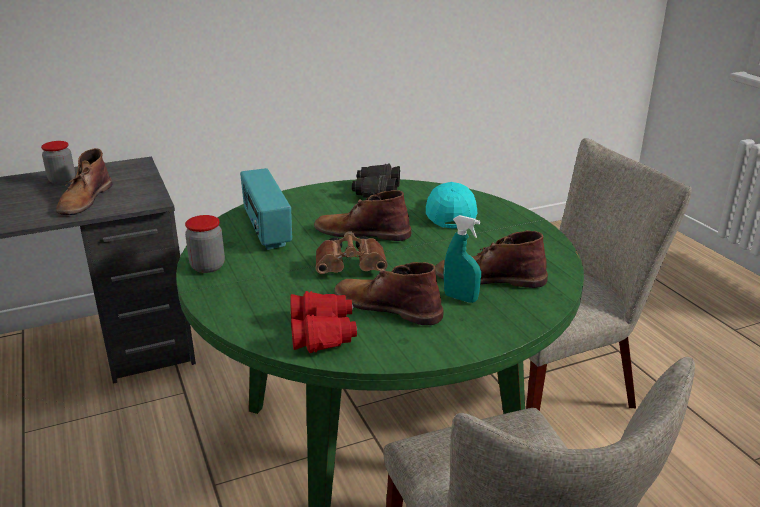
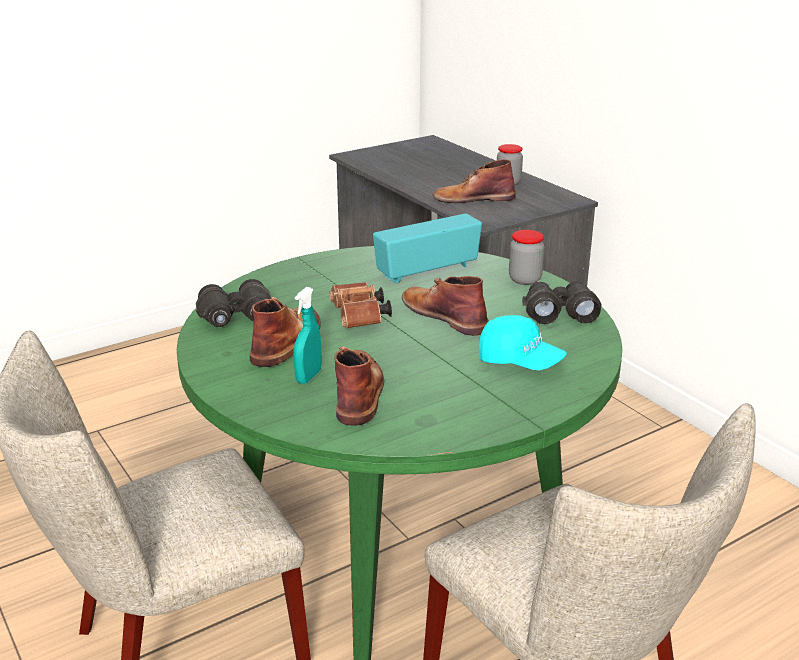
camera: 80 degrees right, 0 degrees up
(207, 266) = (343, 259): jar -> jar (525, 279)
(323, 333) = (237, 318): red binoculars -> black binoculars
(361, 232) = (444, 315): brown boot -> brown boot turned 45 degrees counterclockwise
(449, 214) = (520, 361): turquoise cap -> turquoise cap turned 45 degrees clockwise

